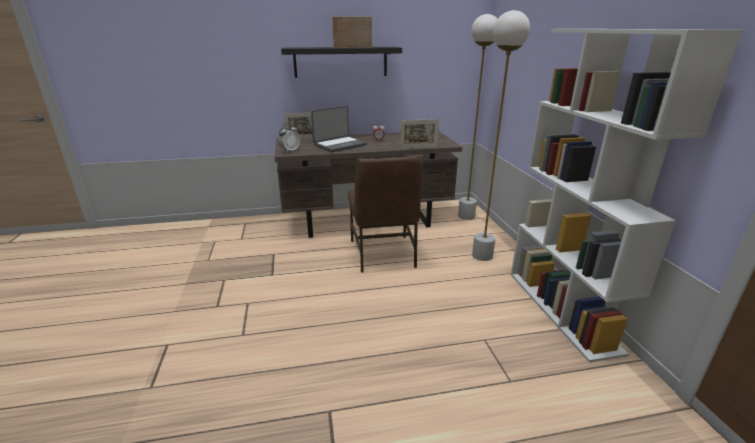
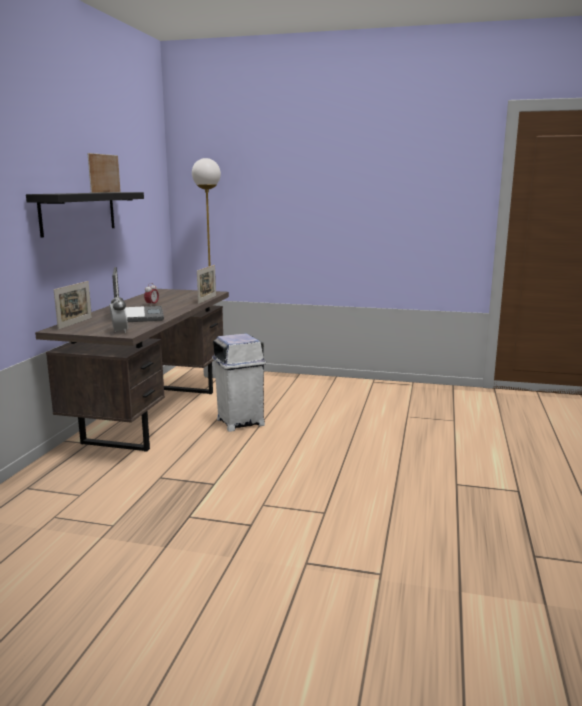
camera: 65 degrees left, 10 degrees down
(383, 254) = (240, 422): brown chair -> white trash can
(482, 256) = (293, 388): white floor lamp -> none
(562, 310) = (391, 387): white bookcase -> none

